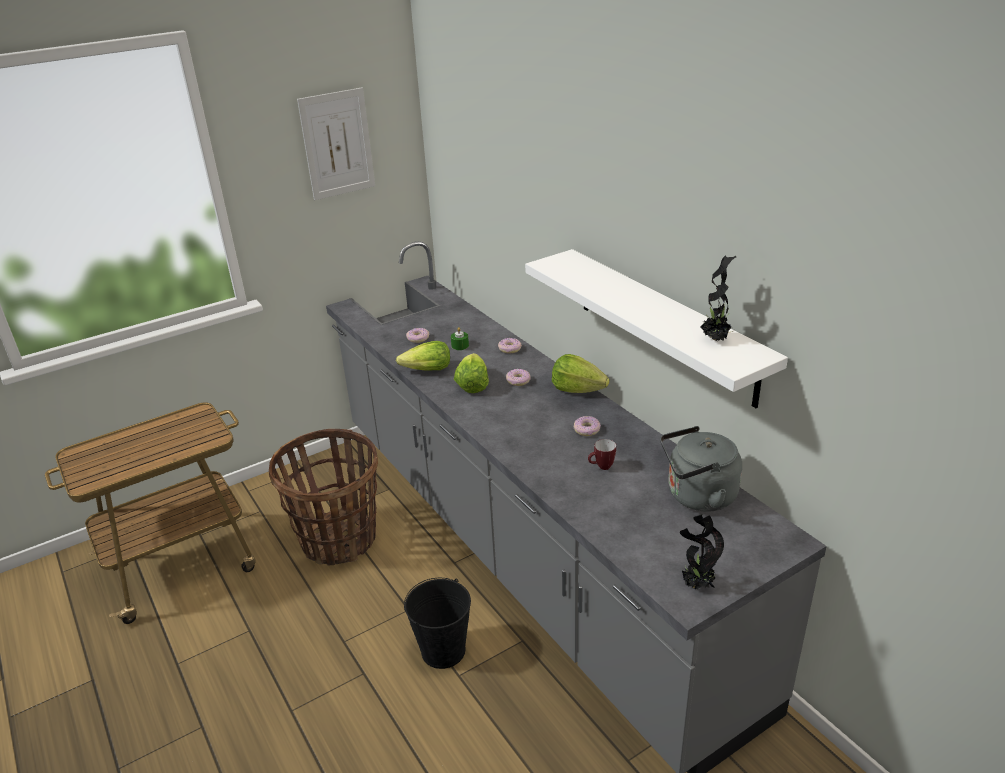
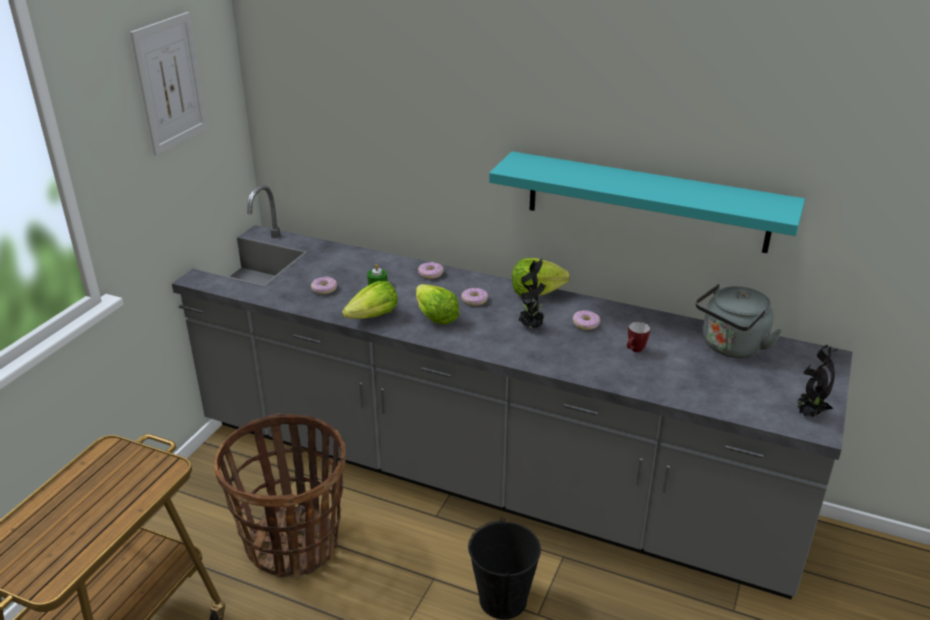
camera: 35 degrees left, 0 degrees up
(664, 324) = (646, 202): white shelf -> turquoise shelf
(716, 339) = (739, 198): potted plant -> potted plant (532, 327)

